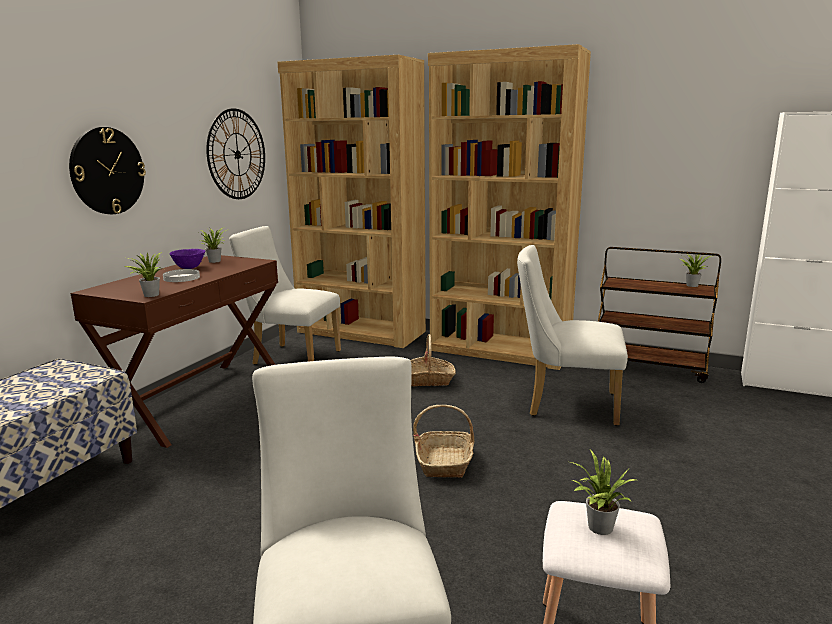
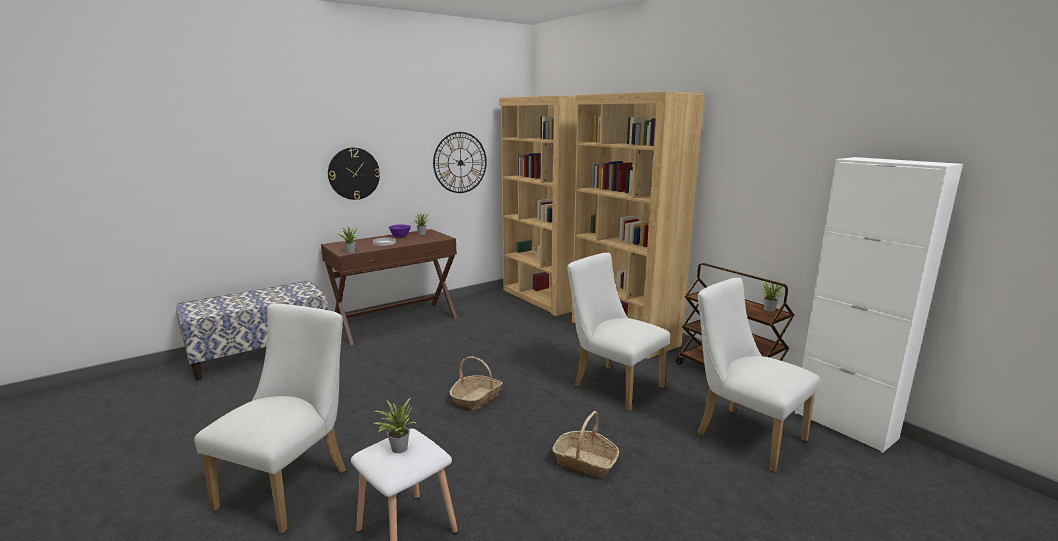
camera: 30 degrees right, 0 degrees up
(290, 357) = (477, 306): white chair -> white chair (743, 434)
(427, 380) = (540, 342): basket -> basket (585, 462)

